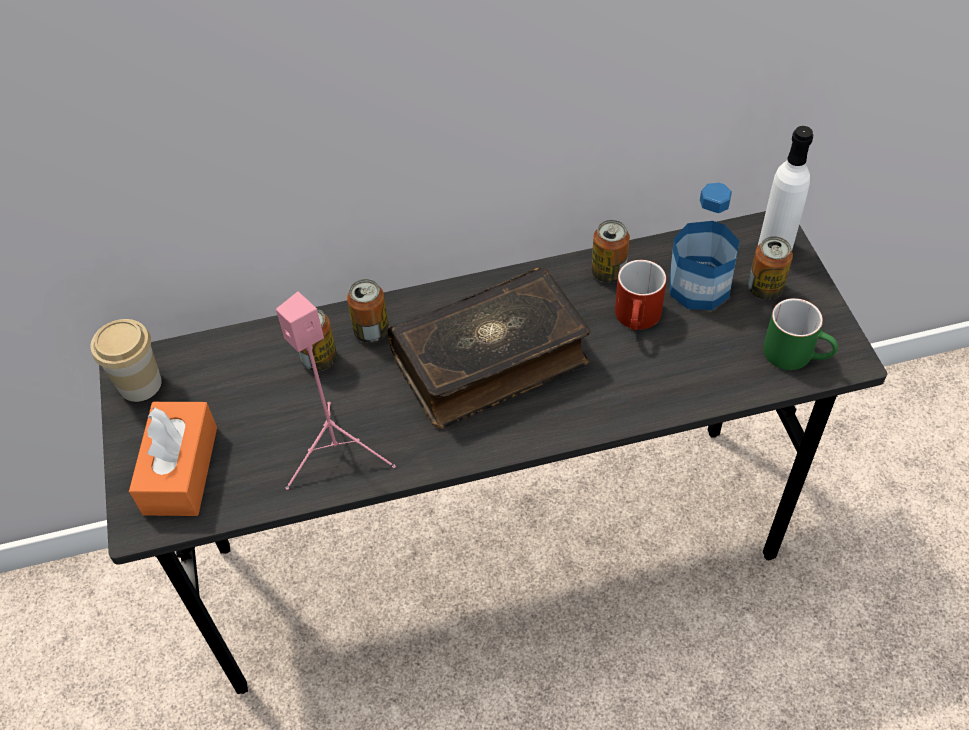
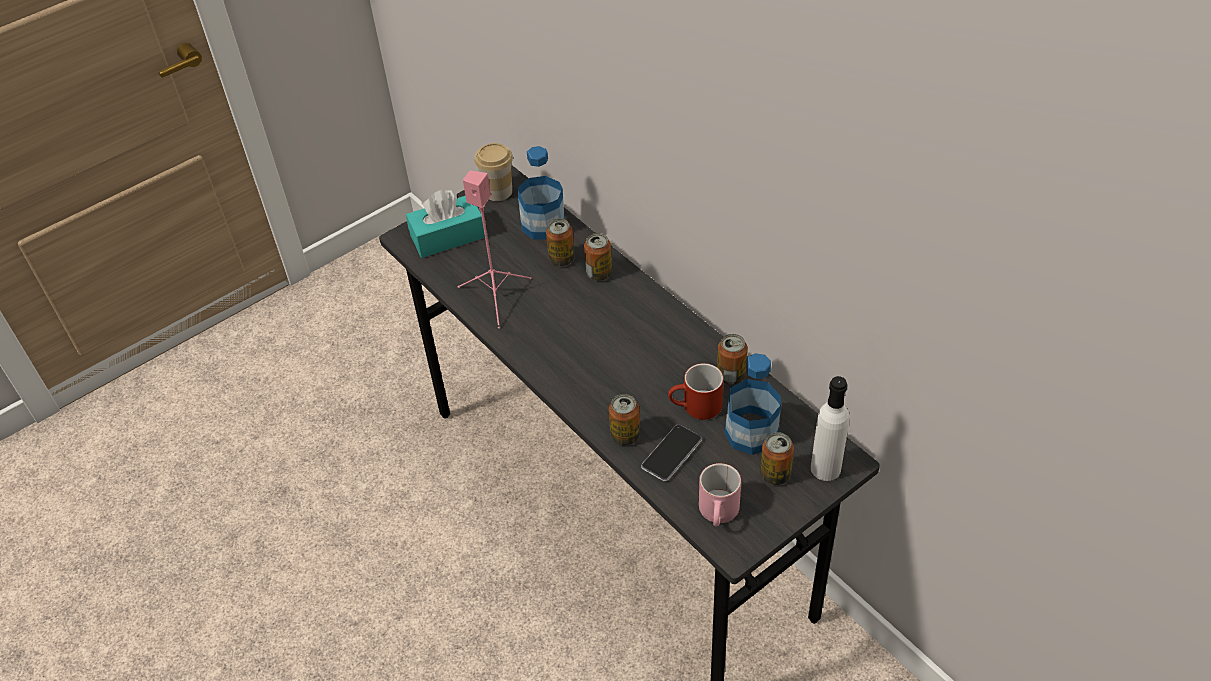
camera: 65 degrees right, 5 degrees down
(180, 470) = (448, 236): orange tissue box -> turquoise tissue box
(243, 357) = (543, 225): none -> bottle
(491, 360) = (609, 342): book -> none
(646, 398) = (625, 435): none -> can
(694, 365) = (672, 453): none -> phone
(797, 354) = (719, 513): green mug -> pink mug

